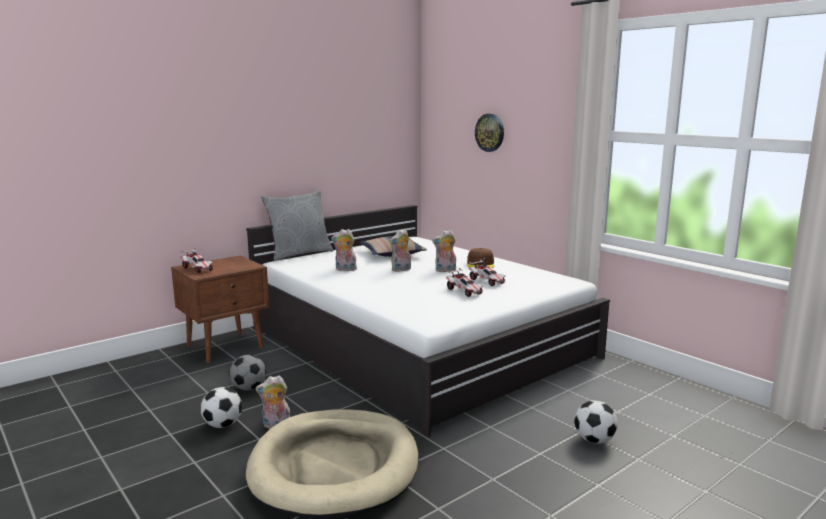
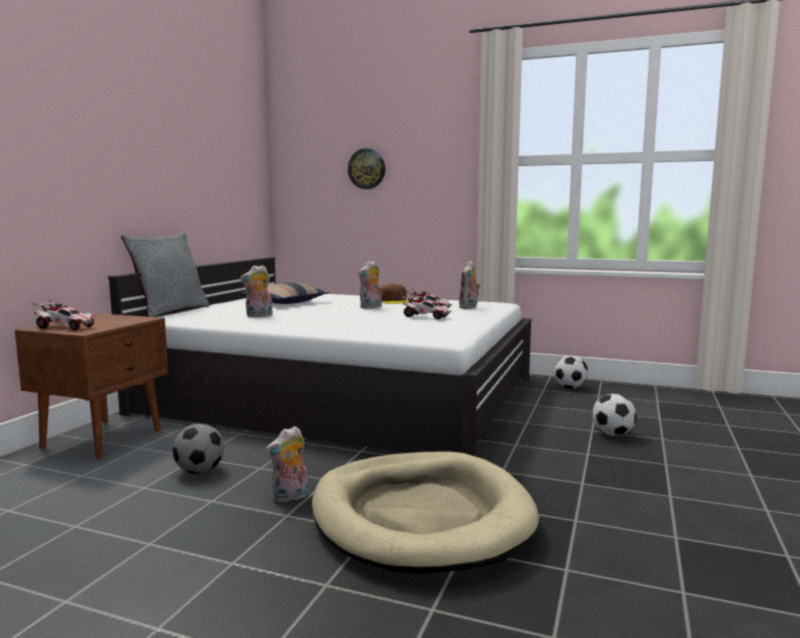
camera: 30 degrees left, 5 degrees down
(223, 425) = (217, 514): football -> football (570, 387)
(401, 270) = (324, 310): plush toy -> plush toy (469, 307)

